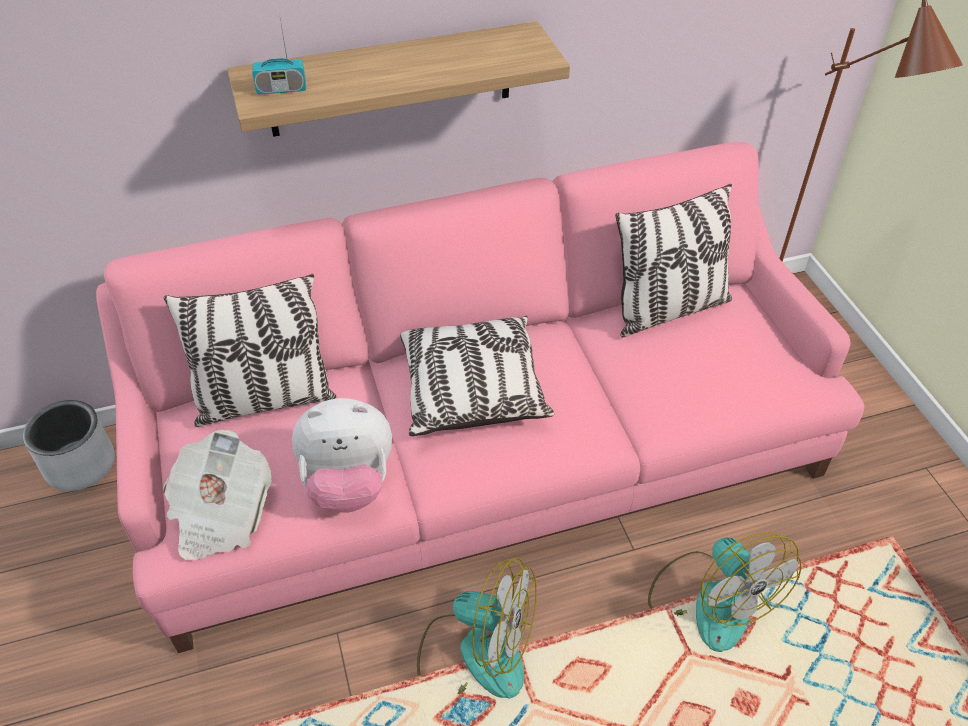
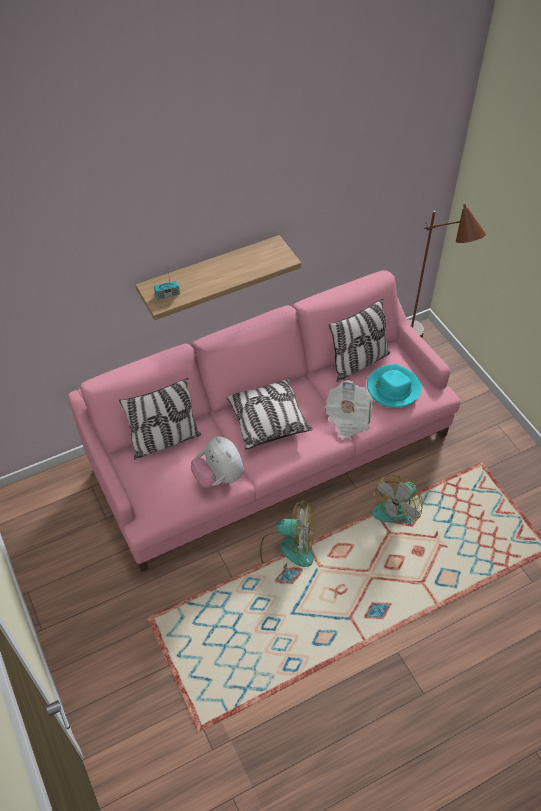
camera: 10 degrees left, 5 degrees up
(81, 464) = (54, 487): grey planter -> none
(220, 514) = (161, 500): newspaper -> newspaper (348, 418)
(348, 484) = (219, 477): plush toy -> plush toy turned 75 degrees clockwise
(711, 599) = (397, 506): fan -> fan turned 75 degrees clockwise
(730, 363) = (393, 388): none -> turquoise hat

